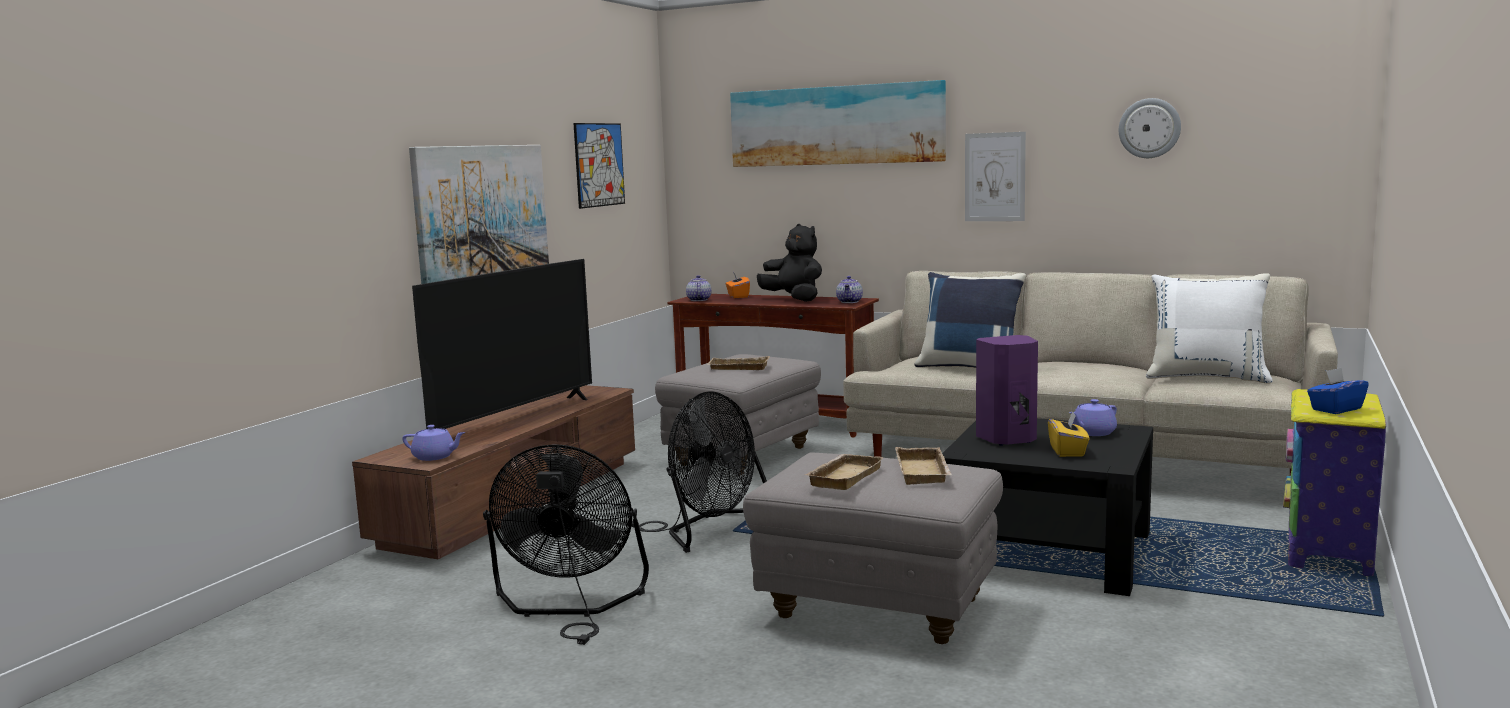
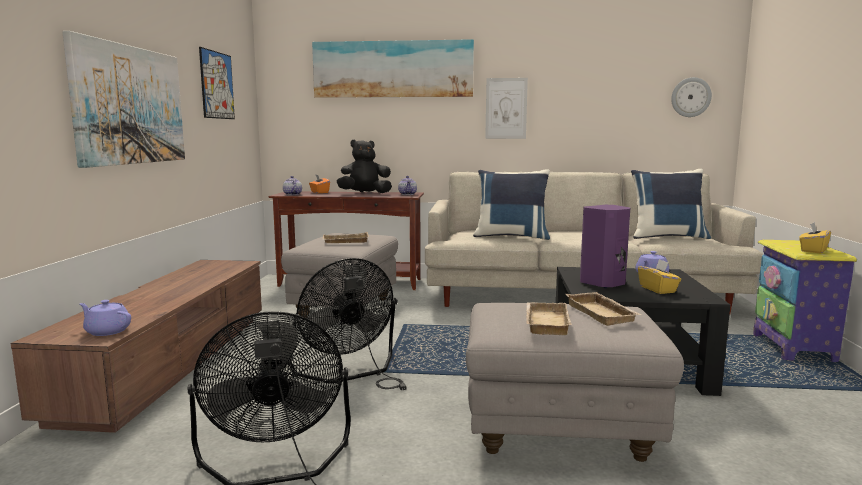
camera: 20 degrees left, 0 degrees up
(435, 457) = (107, 331): purple teapot -> purple teapot turned 150 degrees counterclockwise
(515, 418) = (170, 290): television -> none
(702, 528) = (356, 372): black fan -> black fan turned 135 degrees counterclockwise
(794, 299) = (365, 193): black plush toy -> black plush toy turned 45 degrees counterclockwise
(1149, 128) = (608, 78): wall clock -> wall clock (690, 97)
(1207, 377) = (667, 237): white pillow -> blue pillow
(1335, 409) = (813, 250): blue tissue box -> yellow tissue box

